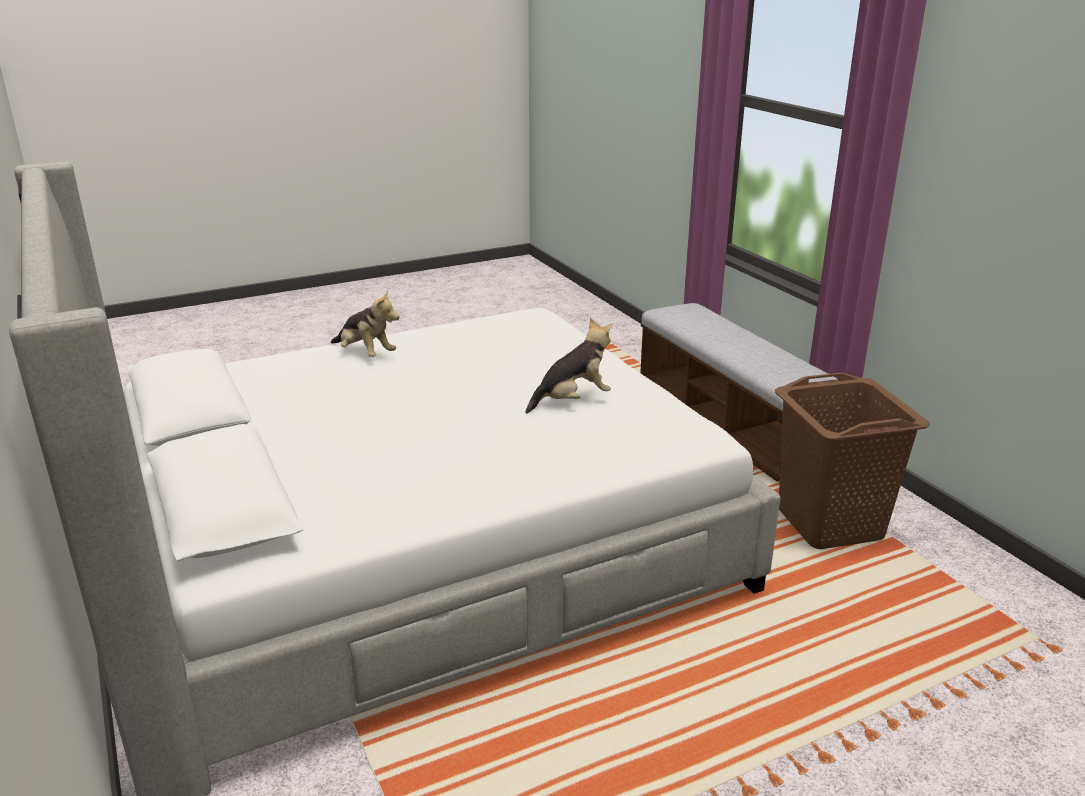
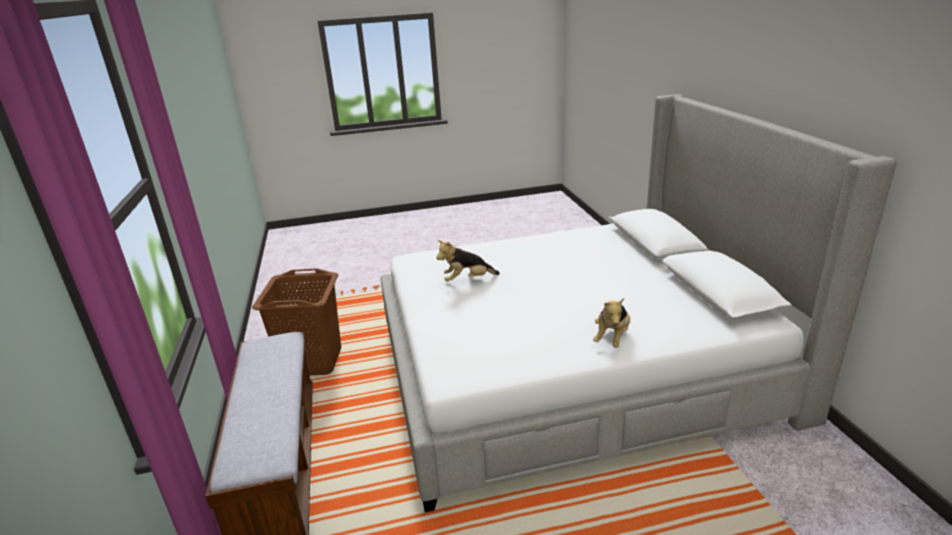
camera: 165 degrees left, 0 degrees up
(365, 354) = (612, 338): plush toy -> plush toy turned 120 degrees counterclockwise

